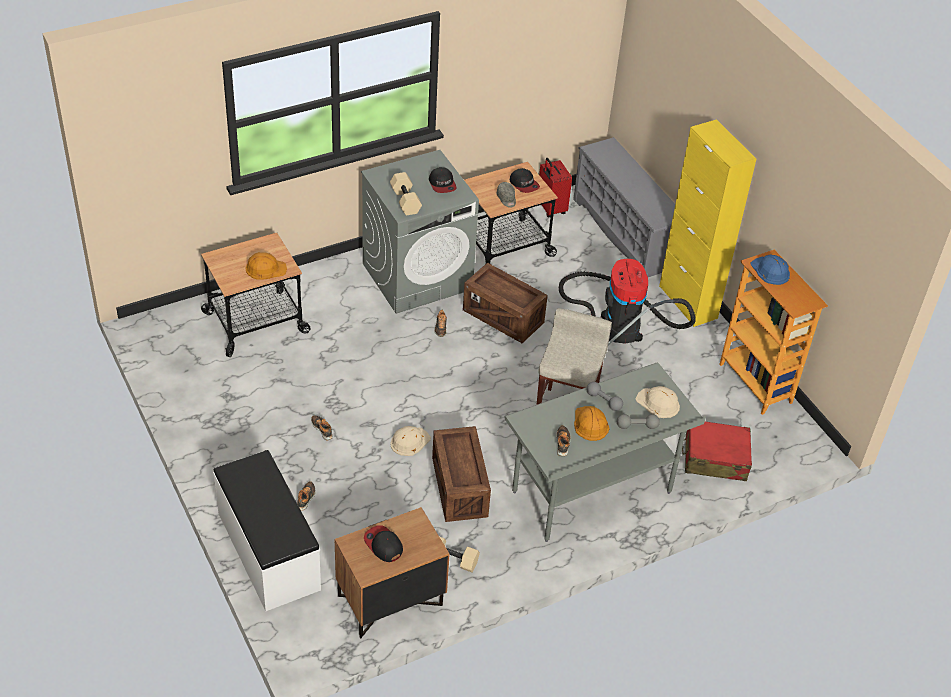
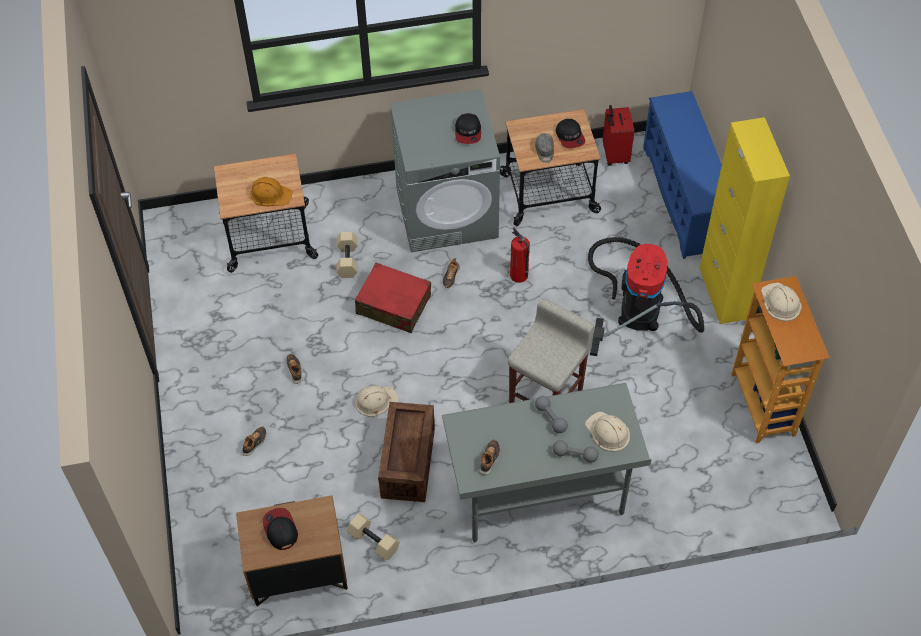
camera: 20 degrees right, 10 degrees up
(267, 551) = (199, 493): white bench -> none
(404, 201) = (421, 146): beige dumbbell -> beige dumbbell (347, 260)
(503, 317) = (519, 275): crate -> fire extinguisher
(590, 424) = (526, 442): orange hard hat -> none
(624, 234) = (684, 198): grey shoe rack -> blue shoe rack
(715, 458) = (685, 484): red suitcase -> red suitcase (393, 305)
(770, 271) = (780, 302): blue hard hat -> beige hard hat

